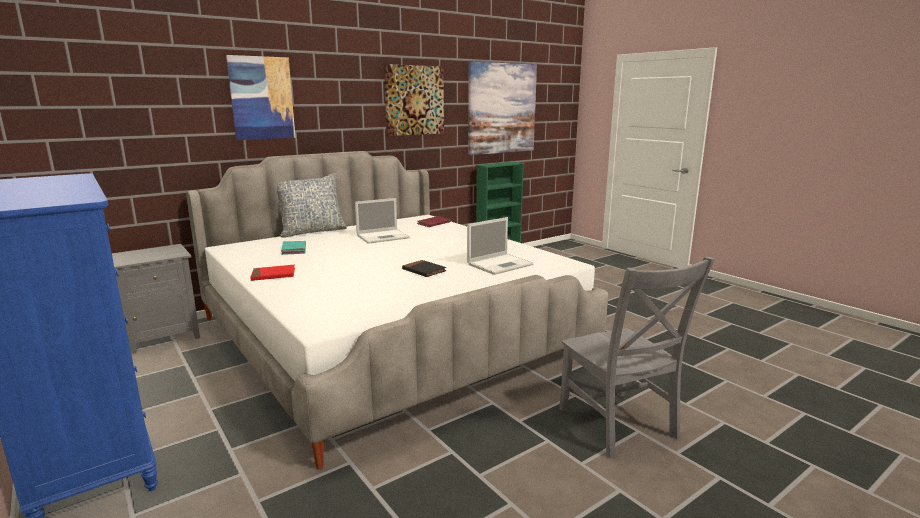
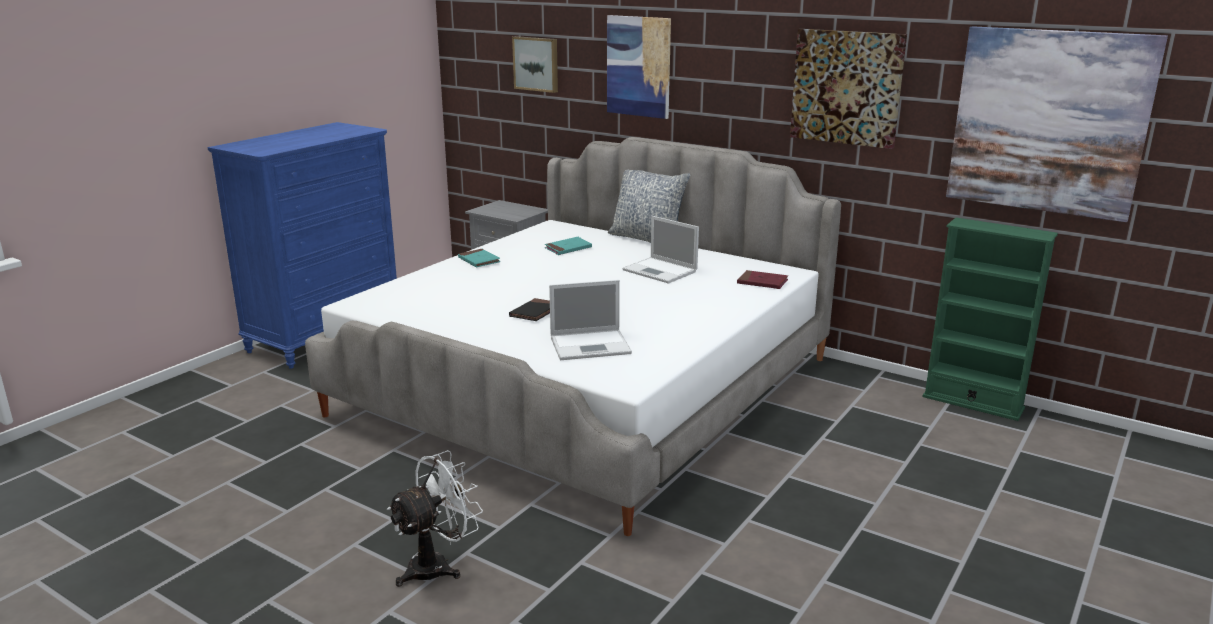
camera: 70 degrees right, 5 degrees up
(141, 104) = (536, 64): none -> picture
(273, 275) = (479, 260): red book -> turquoise book
(500, 264) = (592, 345): laptop -> laptop turned 45 degrees counterclockwise
(619, 425) = (437, 565): grey chair -> white fan

